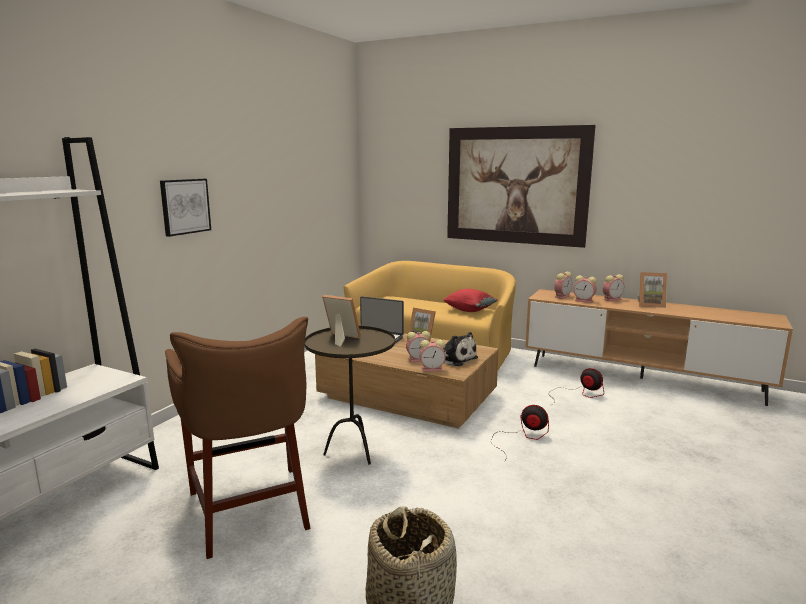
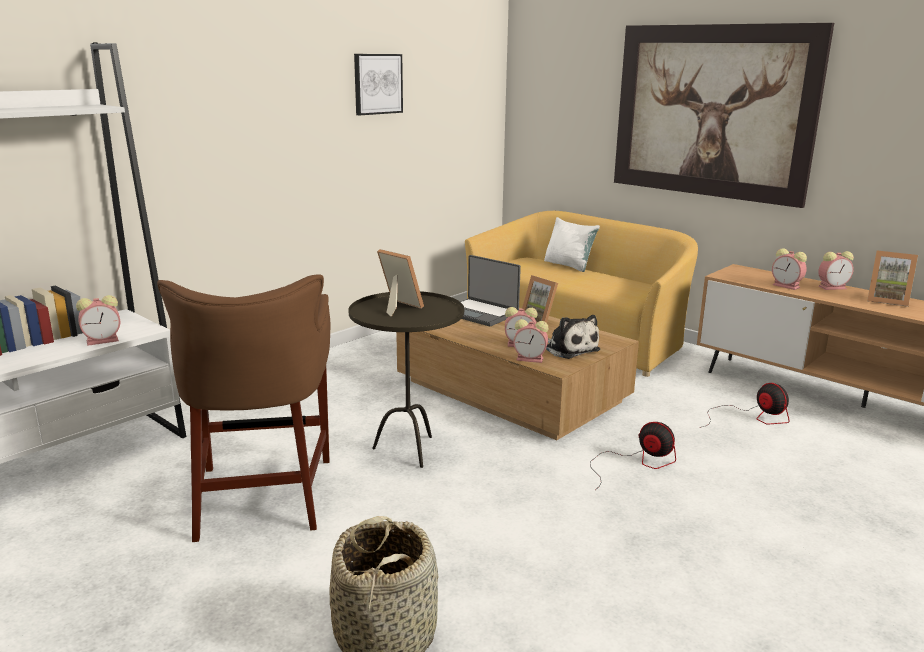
camera: 15 degrees right, 5 degrees up
(185, 206) = (247, 127): picture -> picture (377, 84)
(421, 299) = (569, 265): none -> white pillow
(469, 310) = (626, 286): red pillow -> none
(562, 296) = (758, 277): alarm clock -> alarm clock (104, 340)

